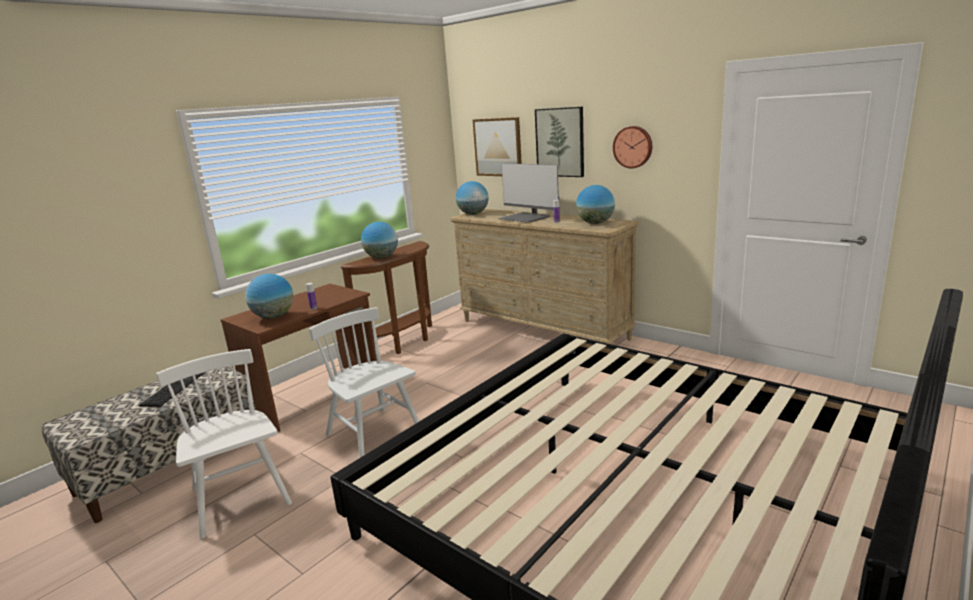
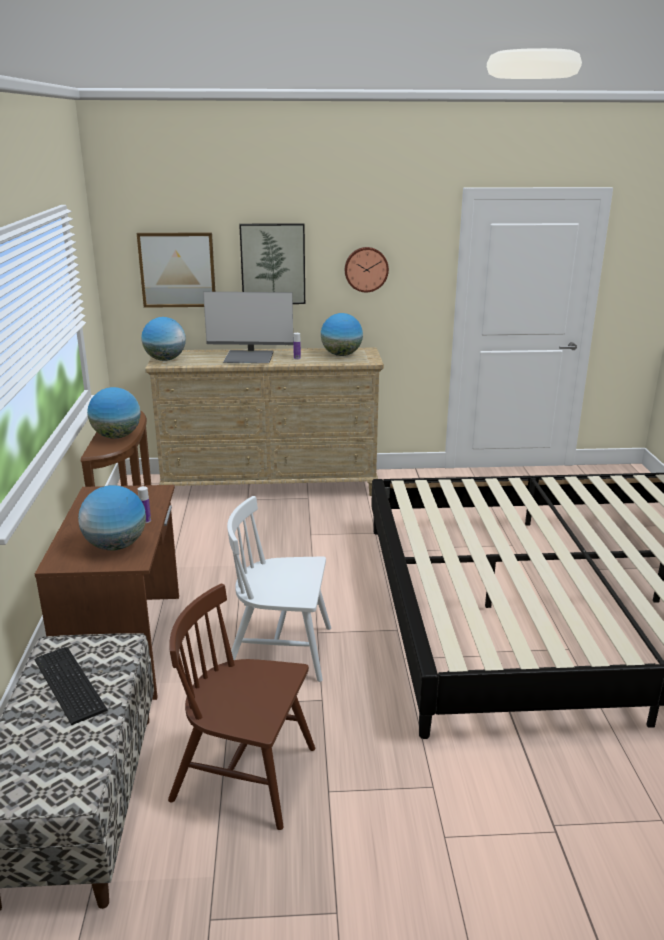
camera: 45 degrees left, 5 degrees up
(240, 497) = (245, 774): white chair -> brown chair

